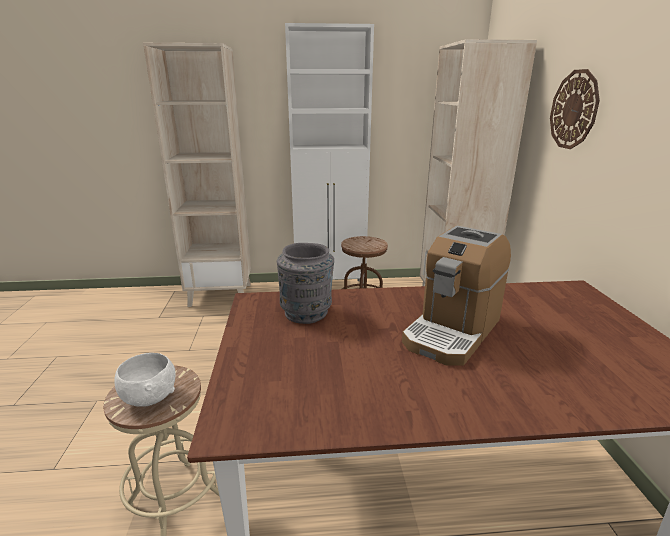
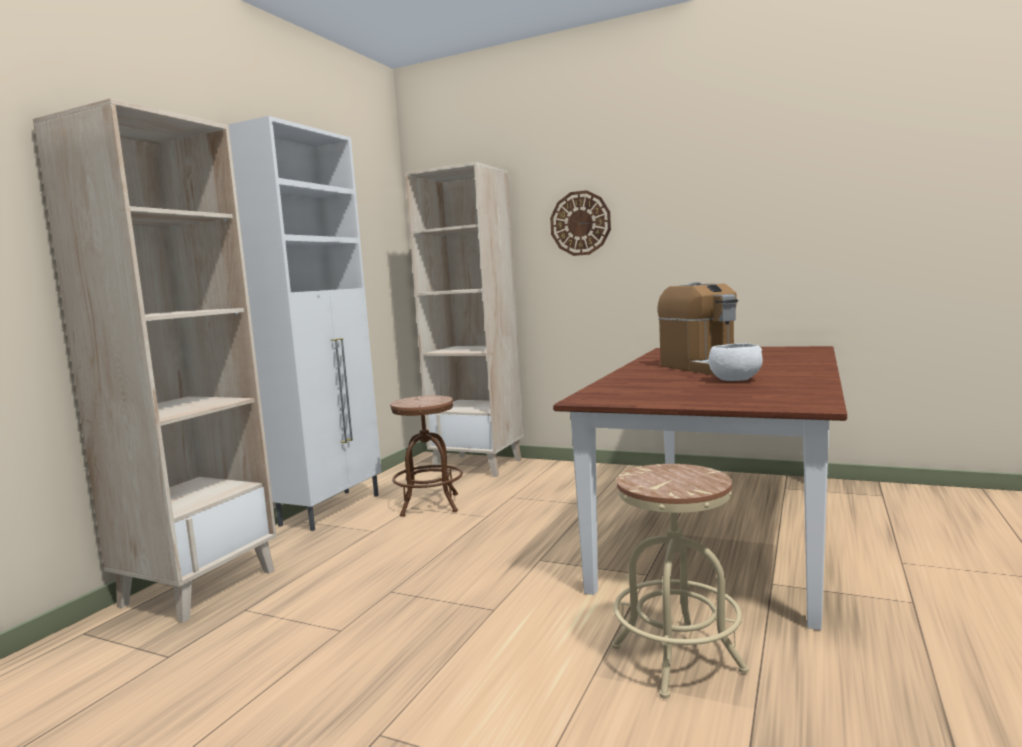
camera: 60 degrees left, 15 degrees down
(150, 397) = (683, 479): white bowl -> white bowl (734, 380)
(307, 313) = (636, 388): grey vase -> none

